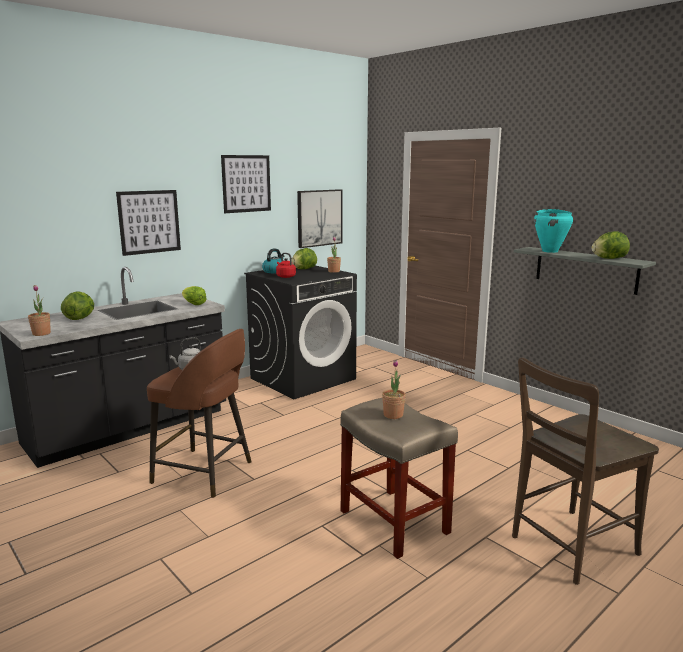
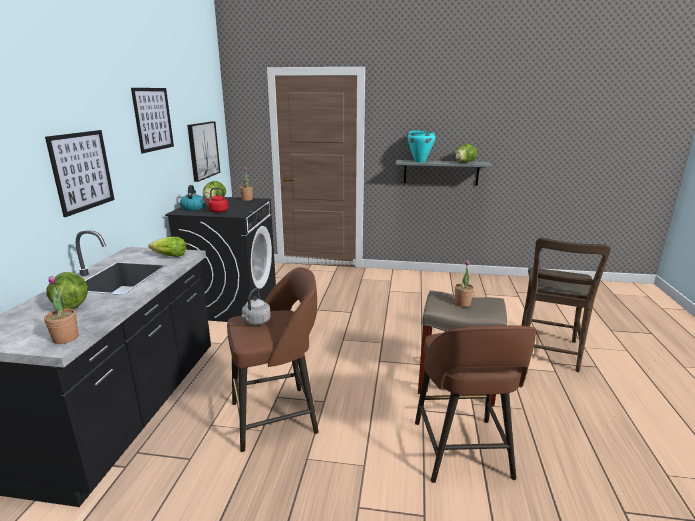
camera: 40 degrees left, 5 degrees up
(298, 573) = (462, 452): none -> brown stool

